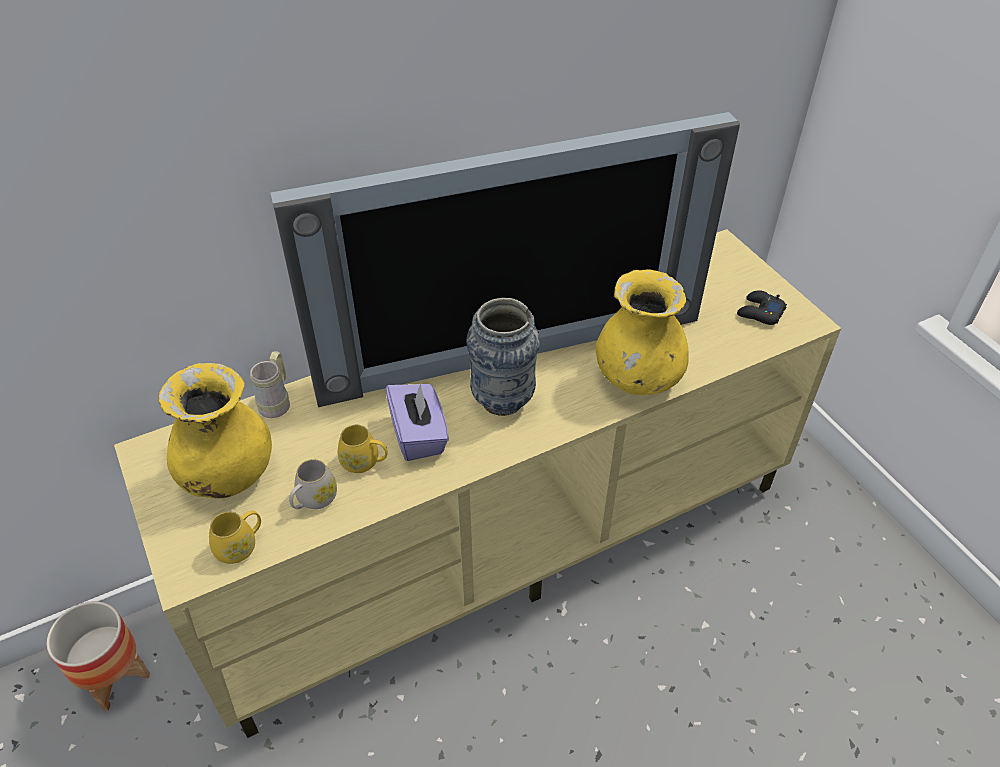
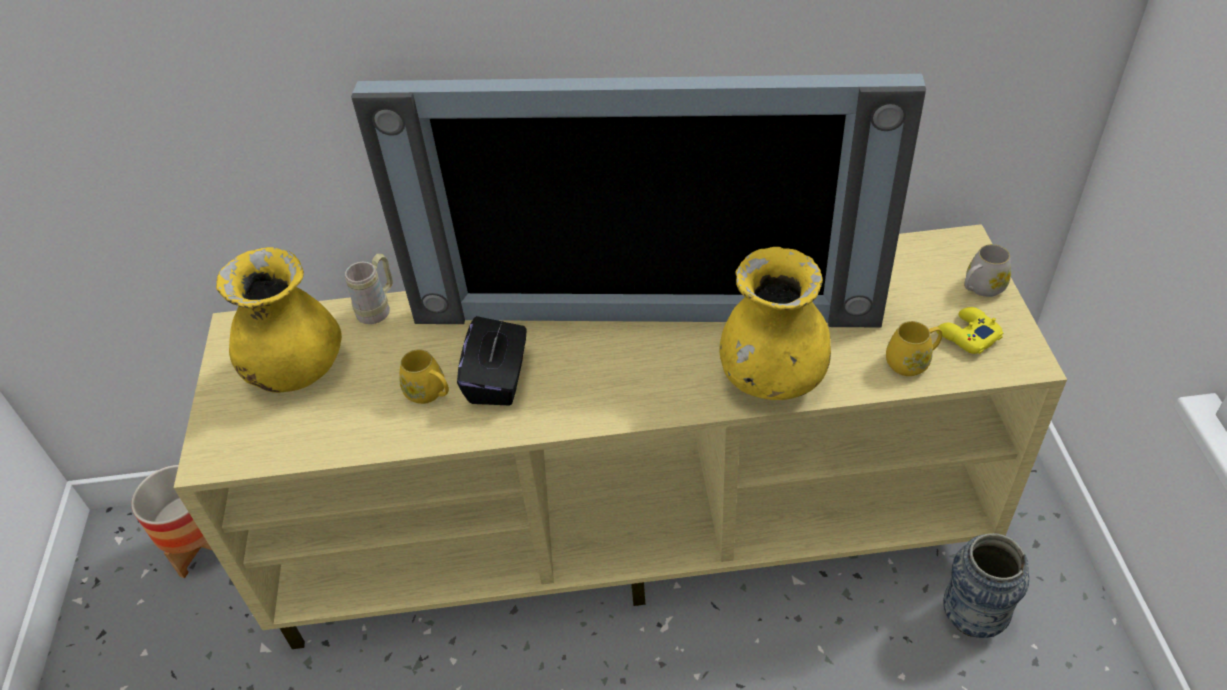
camera: 25 degrees right, 0 degrees up
(240, 546) = (271, 445): yellow mug -> yellow mug (912, 362)
(313, 500) = (361, 419): white mug -> white mug (981, 288)
(419, 435) = (498, 380): purple tissue box -> black tissue box
(503, 400) = (606, 364): vase -> vase (972, 618)
(759, 313) = (967, 335): black game controller -> yellow game controller

